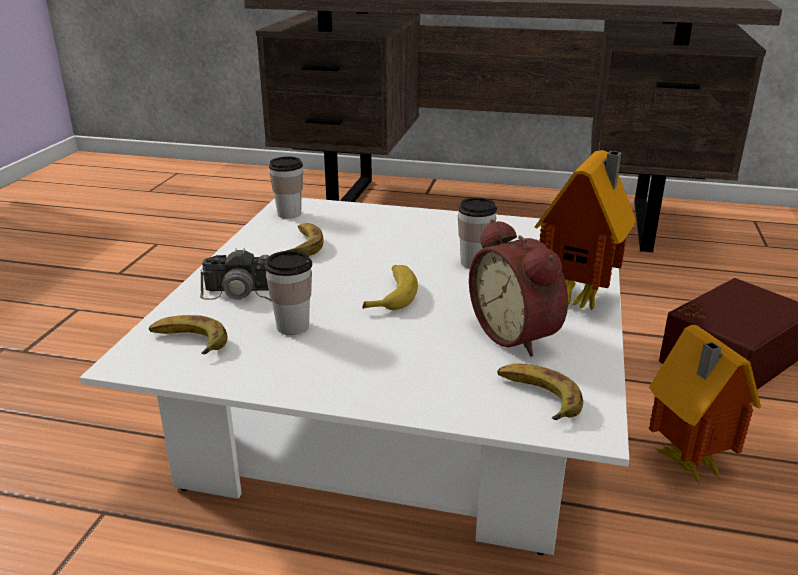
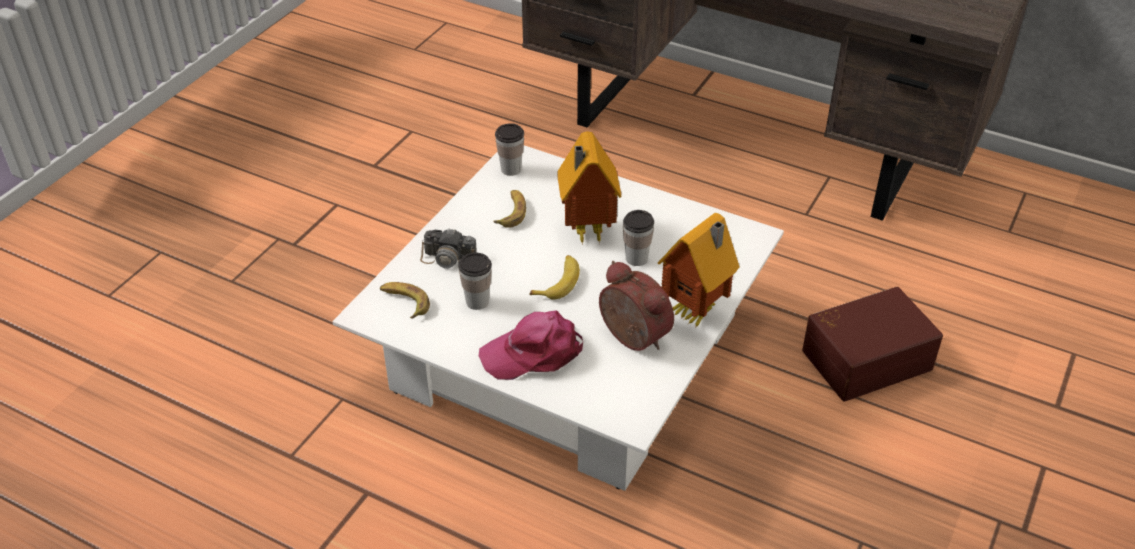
camera: 15 degrees right, 15 degrees up
(396, 368) = (533, 353): none -> pink cap
(518, 334) = (631, 338): alarm clock -> alarm clock turned 150 degrees clockwise
(537, 397) = (615, 394): banana -> none
(686, 465) = (760, 446): toy house -> toy house (585, 231)

